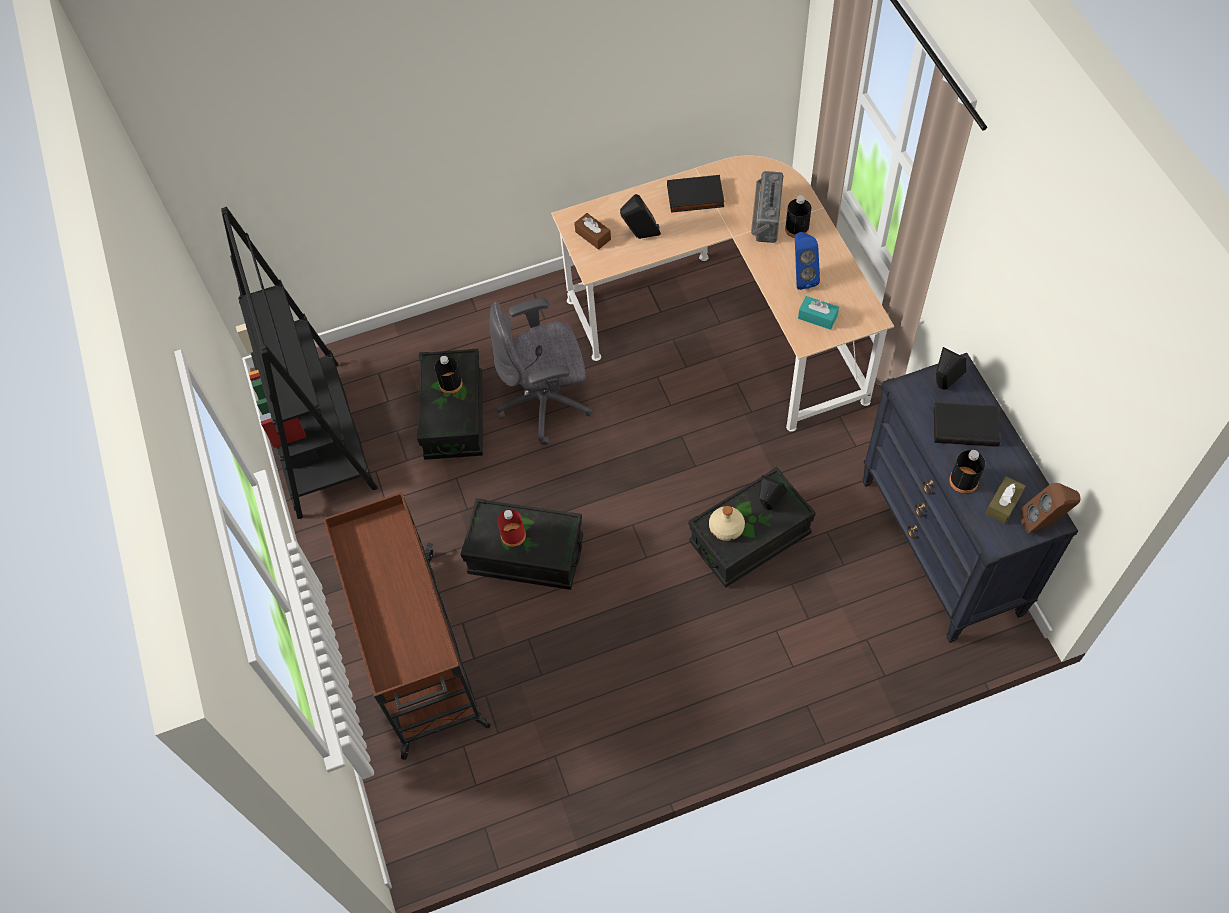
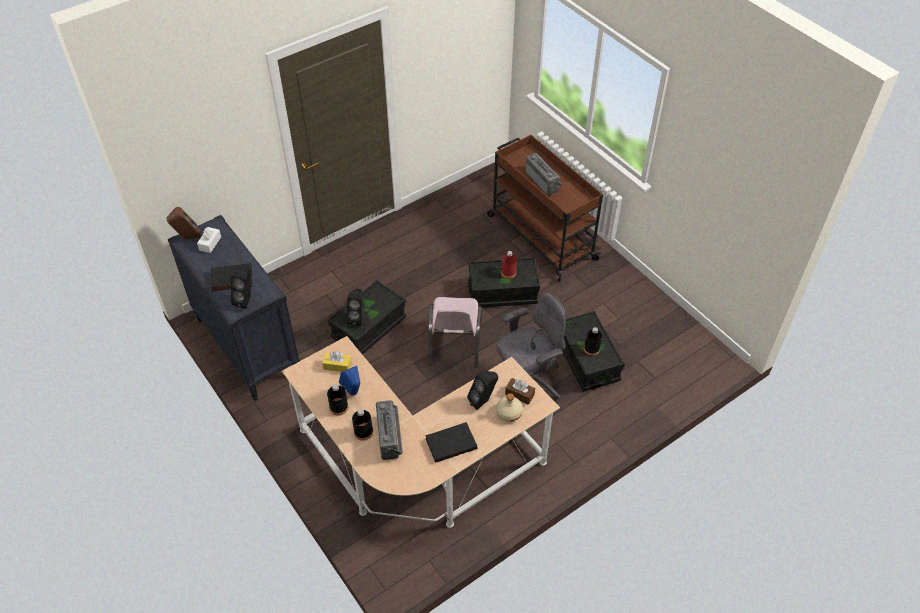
camera: 160 degrees right, 10 degrees down
(318, 438) = (667, 329): black bookcase -> none
(399, 596) = (543, 181): none -> radio
(628, 484) = (454, 343): none -> pink chair
(726, 528) = (381, 301): beige bottle -> beige bottle (508, 412)
(817, 317) = (337, 365): turquoise tissue box -> yellow tissue box
(963, 481) = (233, 250): black bottle -> black bottle (339, 407)
(1003, 504) = (210, 243): brown tissue box -> white tissue box

